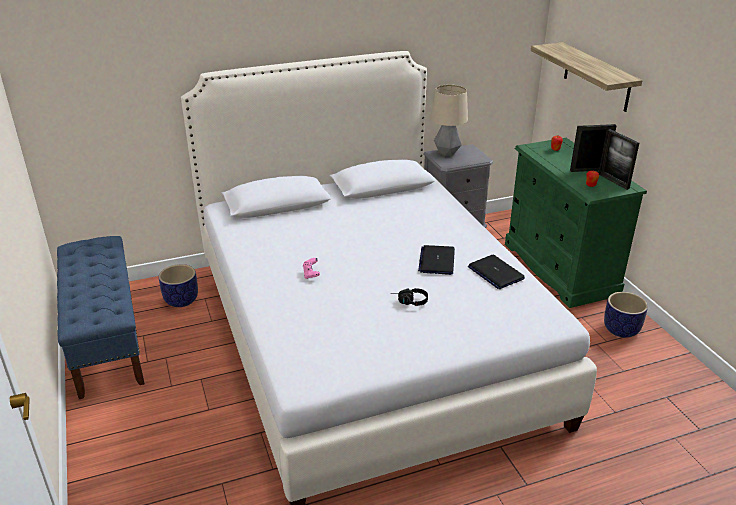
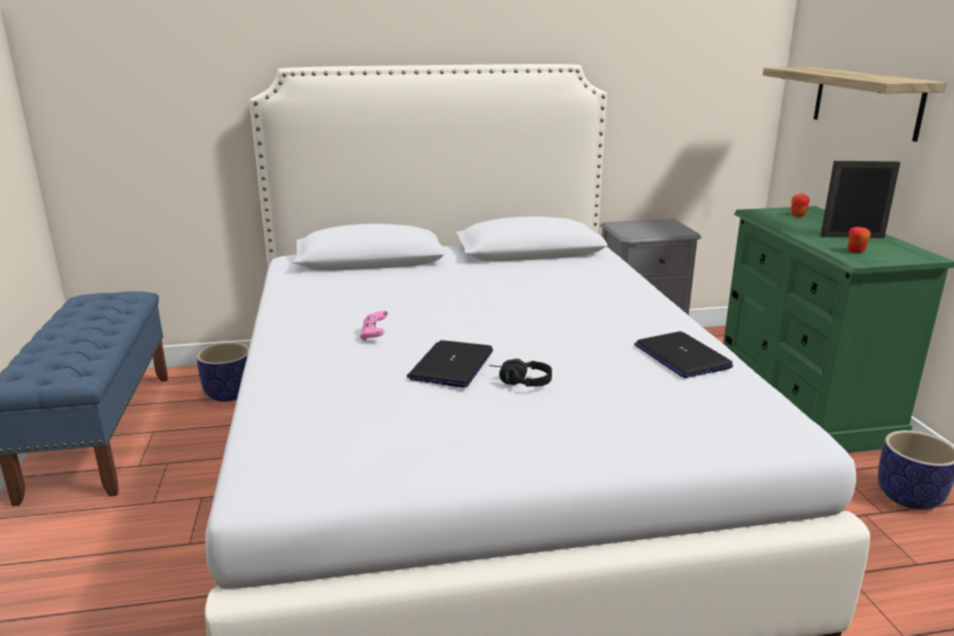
camera: 10 degrees right, 10 degrees down
(437, 261) = (584, 334): laptop -> laptop (451, 365)
(447, 153) = (634, 225): table lamp -> none
(613, 181) = (895, 249): picture frame -> none

